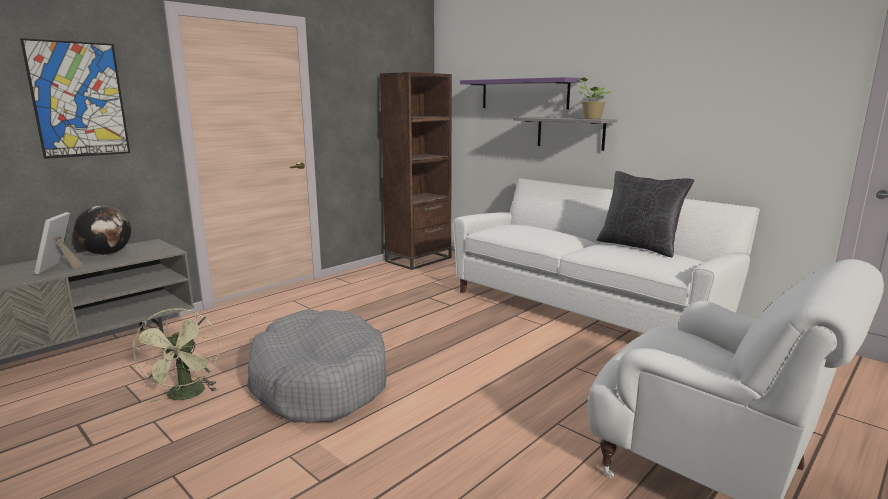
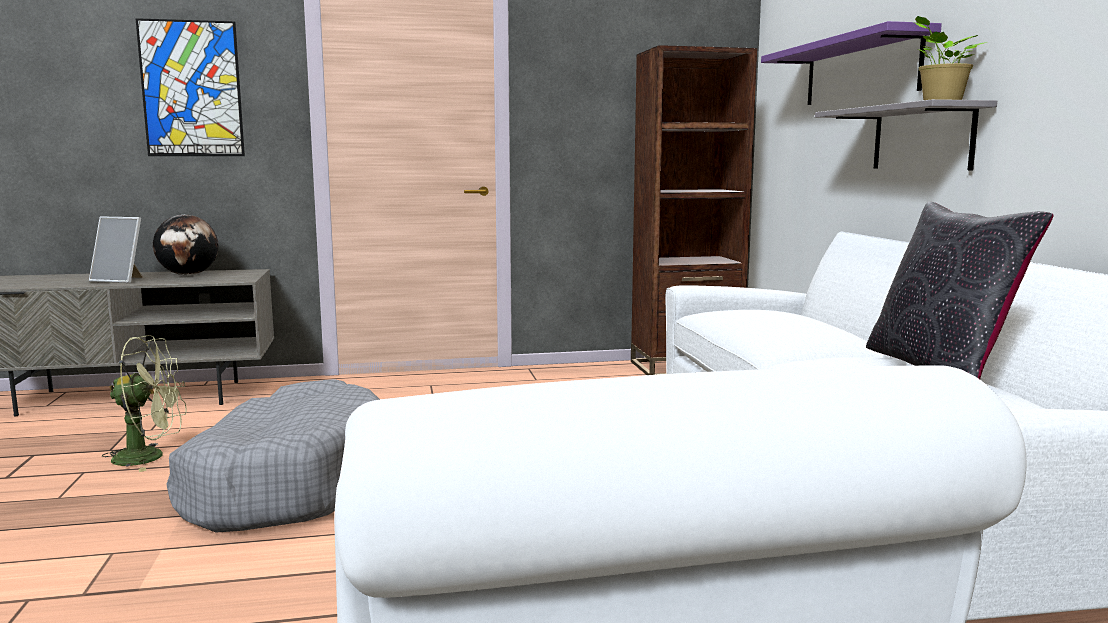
camera: 35 degrees right, 5 degrees down
(60, 268) = (121, 280): picture frame -> picture frame turned 105 degrees counterclockwise
(186, 396) = (150, 457): green fan -> green fan turned 120 degrees counterclockwise

